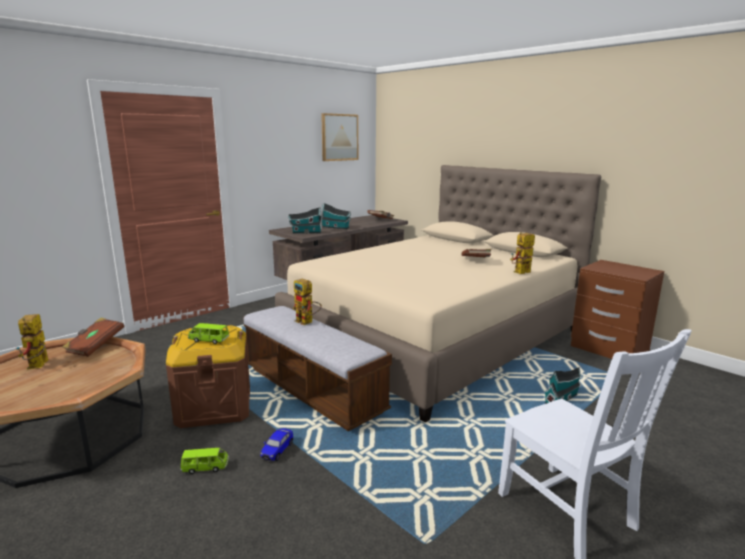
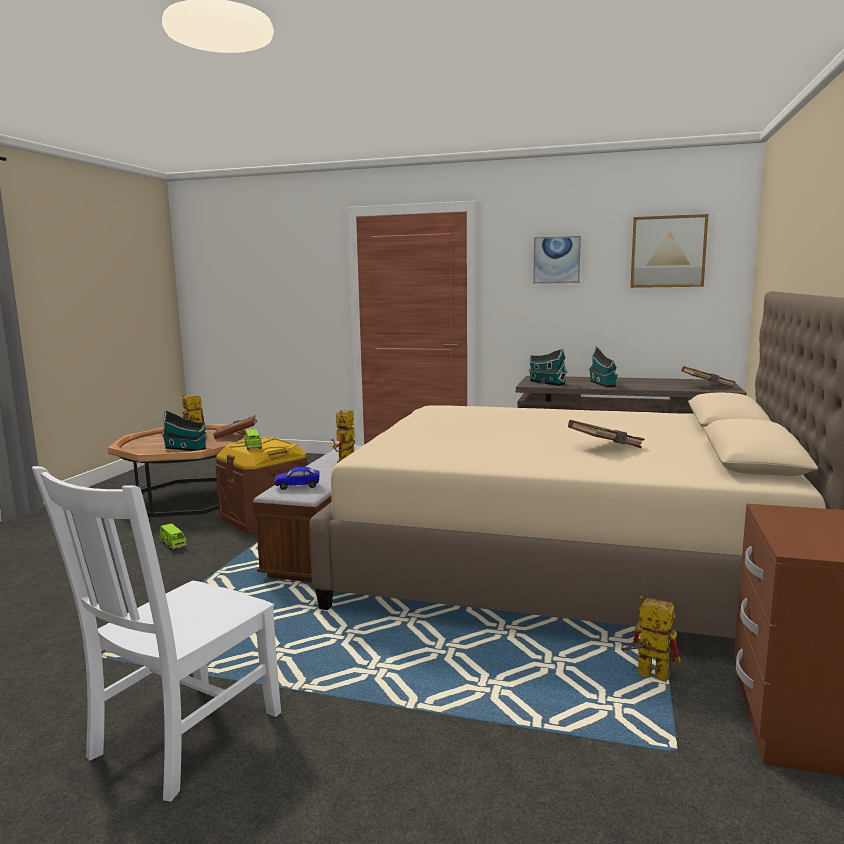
camera: 60 degrees right, 5 degrees down
(277, 451) = (213, 560): toy car -> toy car (297, 486)
(279, 141) = (556, 260): none -> picture
(520, 273) = (589, 472): toy robot -> toy robot (645, 674)
(562, 399) = (492, 695): toy house -> toy house (187, 448)

